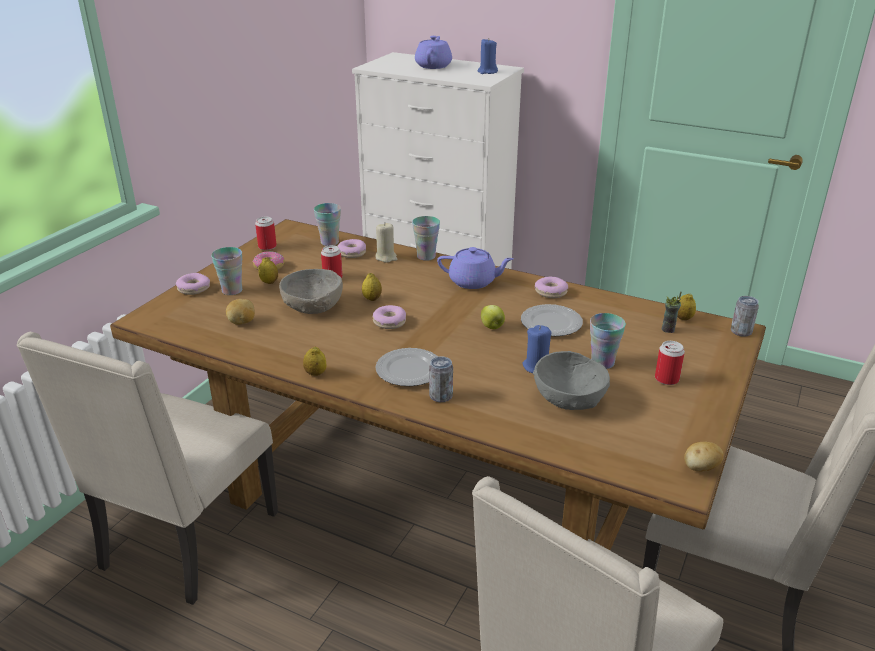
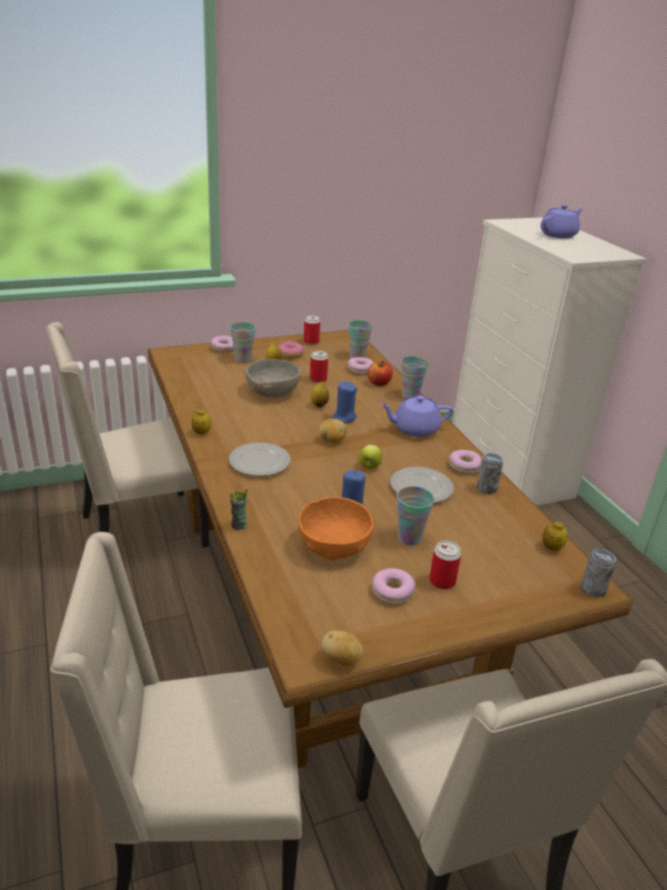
camera: 40 degrees right, 0 degrees up
(242, 322) = (215, 380): potato -> potato (332, 440)
(386, 257) = (379, 383): beige candle -> apple
(389, 322) = (303, 425): donut -> donut (392, 591)
(441, 396) = (249, 490): can -> can (486, 488)
(473, 282) = (414, 429): purple teapot -> purple teapot turned 120 degrees clockwise
(487, 72) = (598, 252): blue candle -> blue candle (344, 417)
(570, 399) = (334, 546): grey bowl -> orange bowl
(668, 329) = (519, 548): cup -> cup (239, 526)

